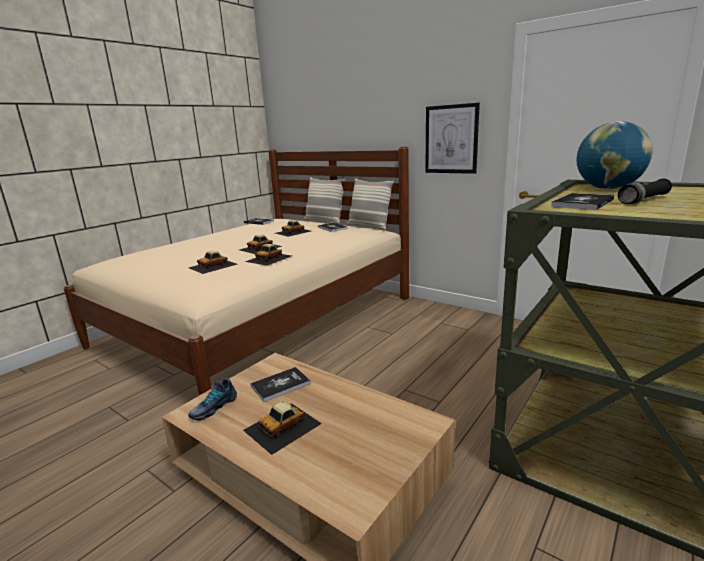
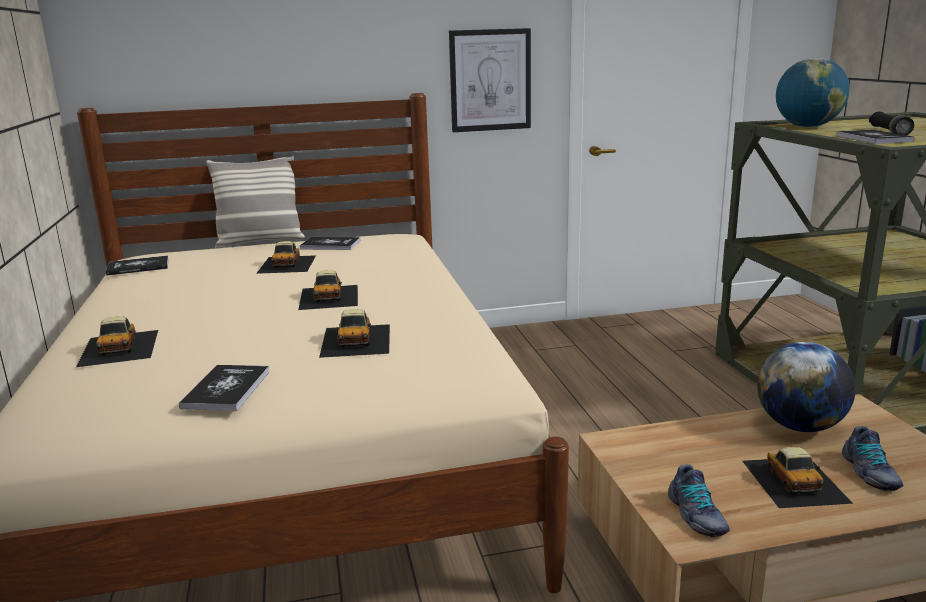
camera: 50 degrees left, 0 degrees up
(269, 258) = (406, 303): toy car -> toy car (120, 347)
(280, 385) = (685, 454): book -> book (226, 389)
(323, 451) = (869, 472): none -> shoe
(364, 409) = (800, 426): none -> globe
(369, 227) = (370, 233): pillow -> none

